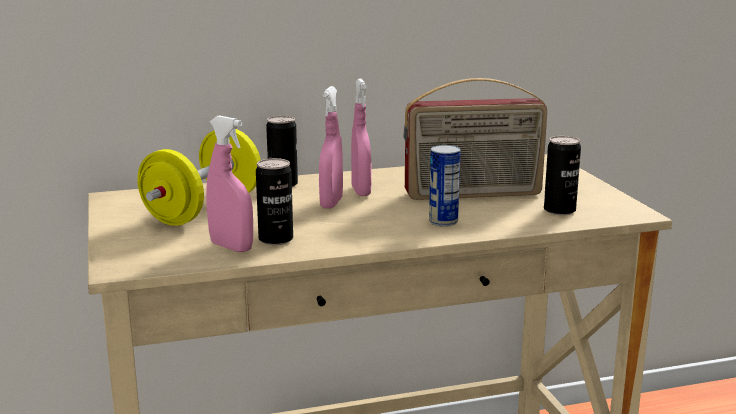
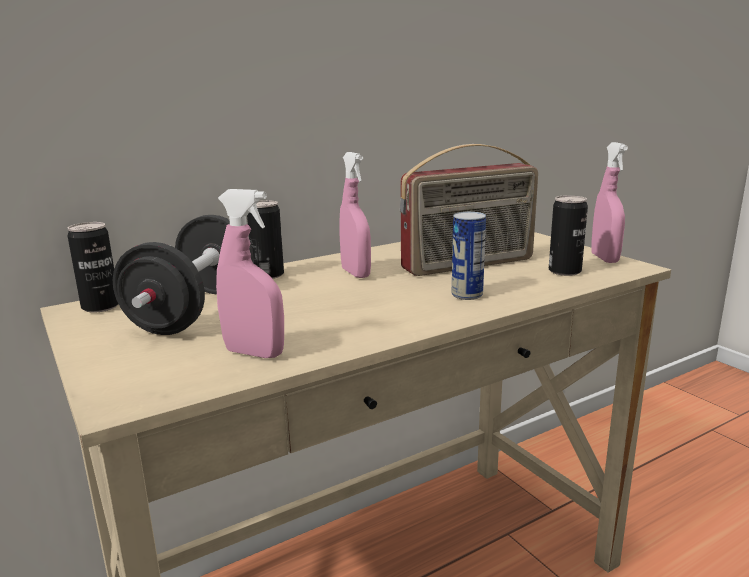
camera: 15 degrees left, 0 degrees up
(203, 209) = (193, 311): yellow dumbbell -> black dumbbell
(276, 239) = (302, 336): can -> can (100, 306)
(331, 203) = (334, 288): pink spray bottle -> pink spray bottle (604, 258)

